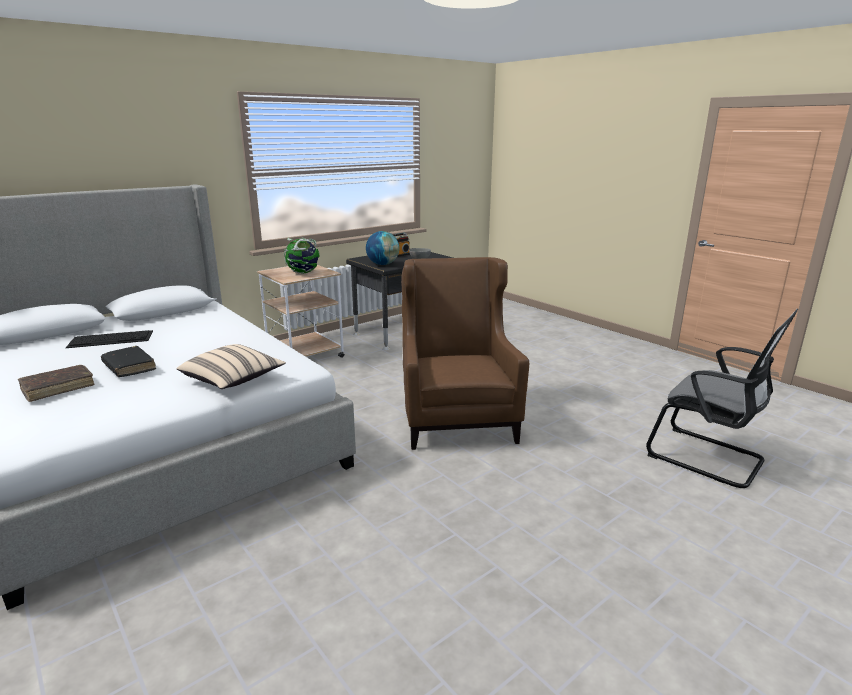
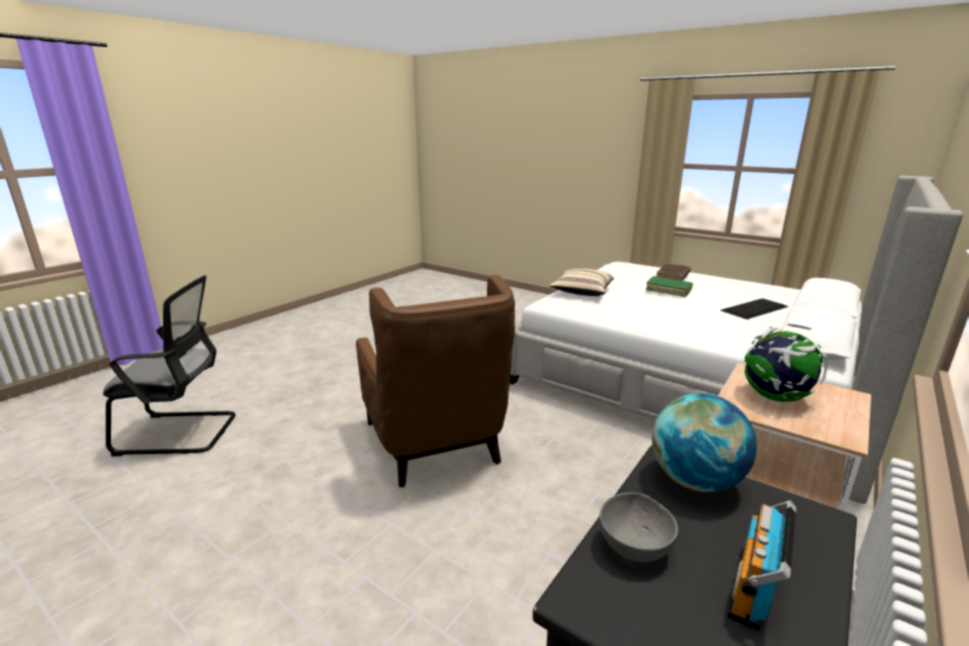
camera: 165 degrees right, 0 degrees up
(129, 367) = (668, 290): black book -> green book
(708, 459) = (181, 434): chair -> chair turned 150 degrees clockwise

